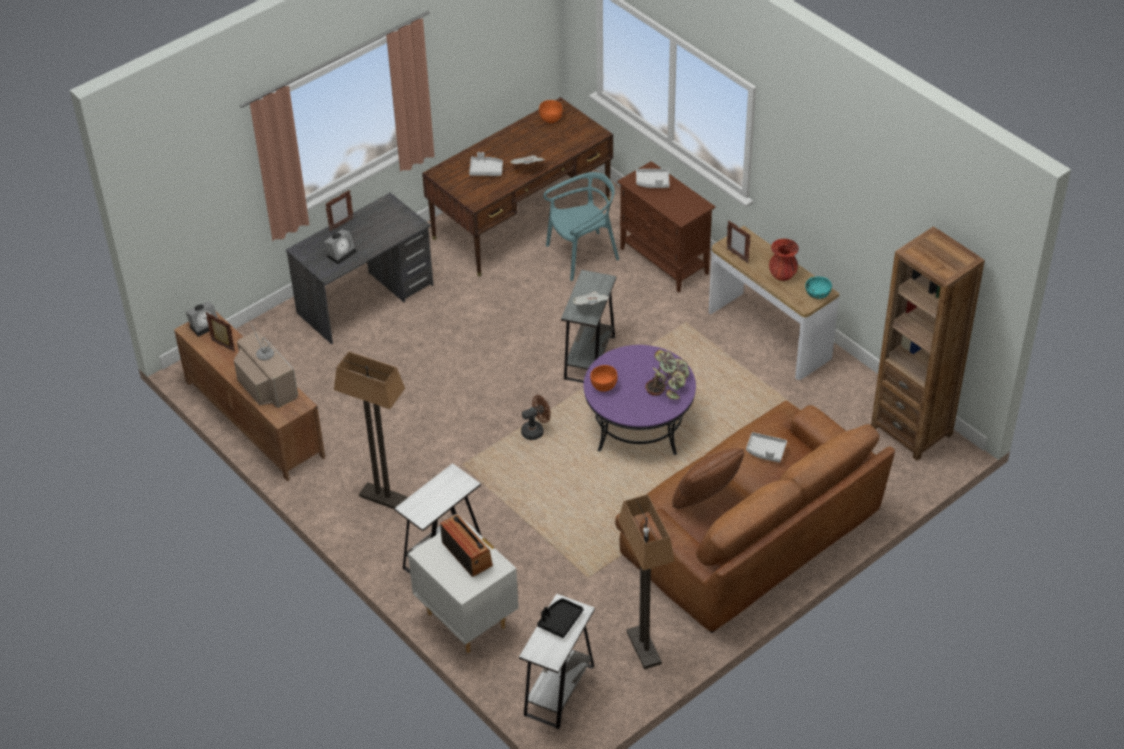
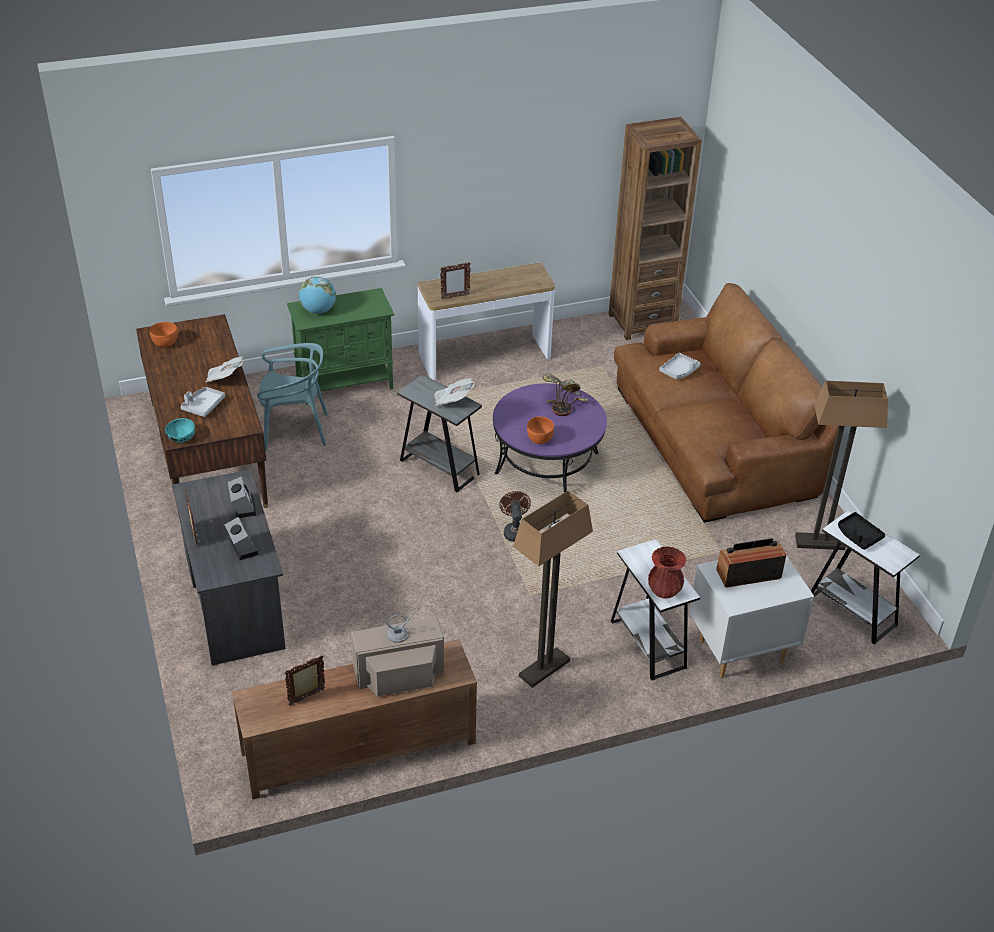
camera: 70 degrees left, 5 degrees down
(205, 325) = (258, 705): alarm clock -> alarm clock (242, 506)
(582, 255) = (294, 430): turquoise chair -> turquoise chair turned 90 degrees clockwise
(652, 182) = (318, 310): grey tray -> globe
(665, 261) = (345, 384): brown cabinet -> green cabinet
(706, 500) = (720, 420): brown pillow -> none
(782, 275) = (497, 282): red vase -> red vase (664, 591)
(817, 293) = (533, 272): turquoise bowl -> turquoise bowl (181, 437)

